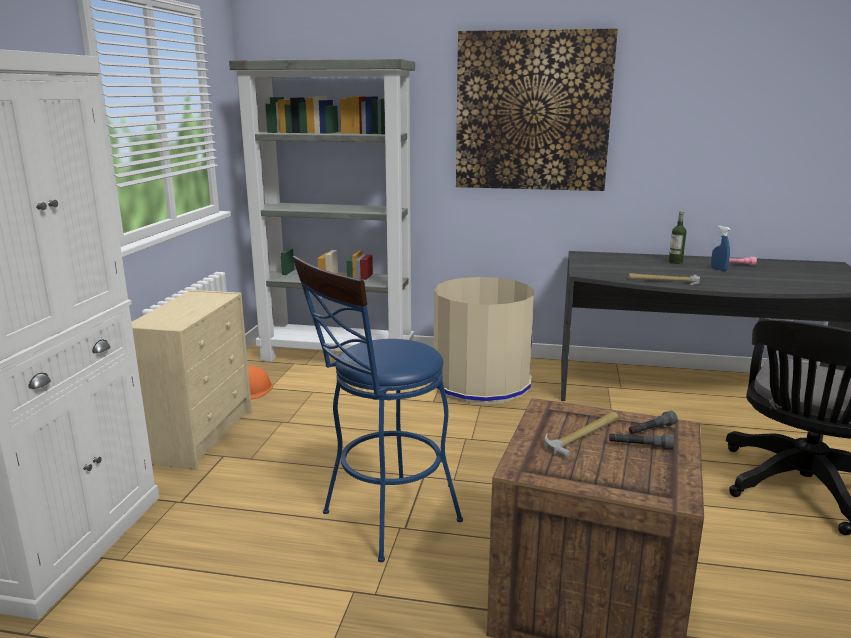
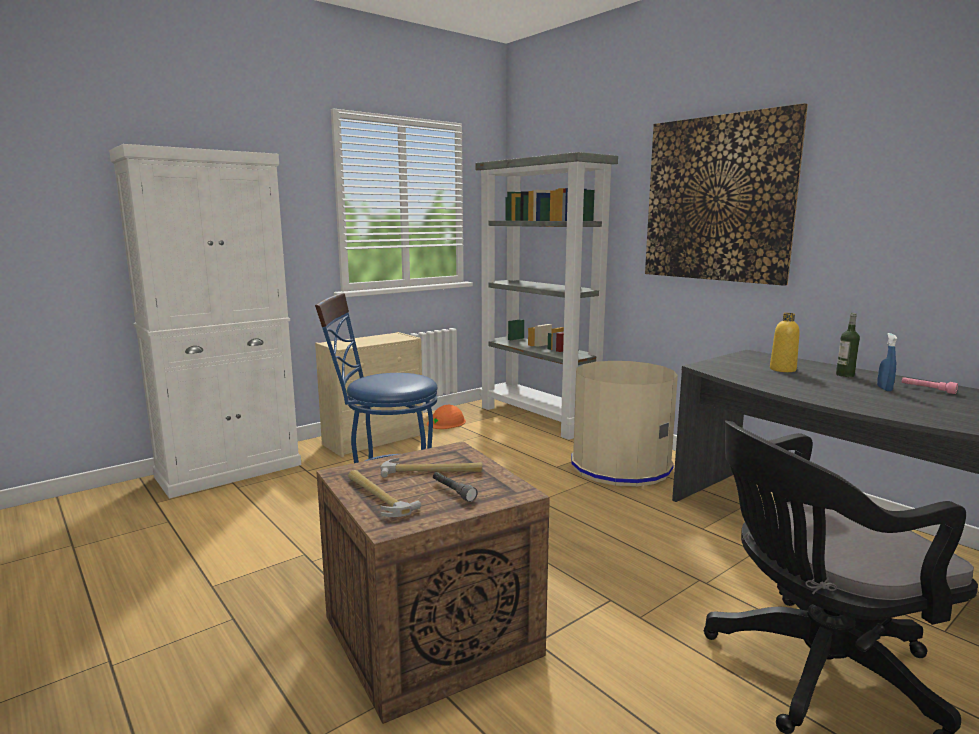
camera: 40 degrees right, 5 degrees down
(635, 265) = (782, 369): none -> yellow bottle
(651, 430) = (492, 486): grey flashlight -> none
(663, 281) = (773, 385): hammer -> hammer (378, 496)

